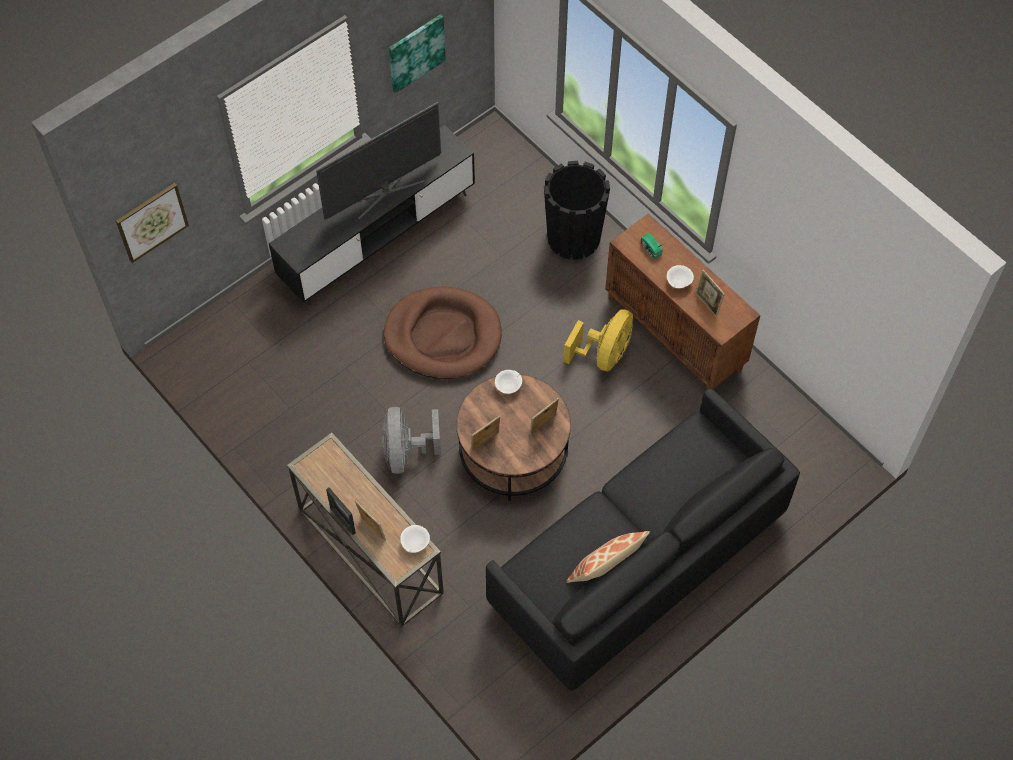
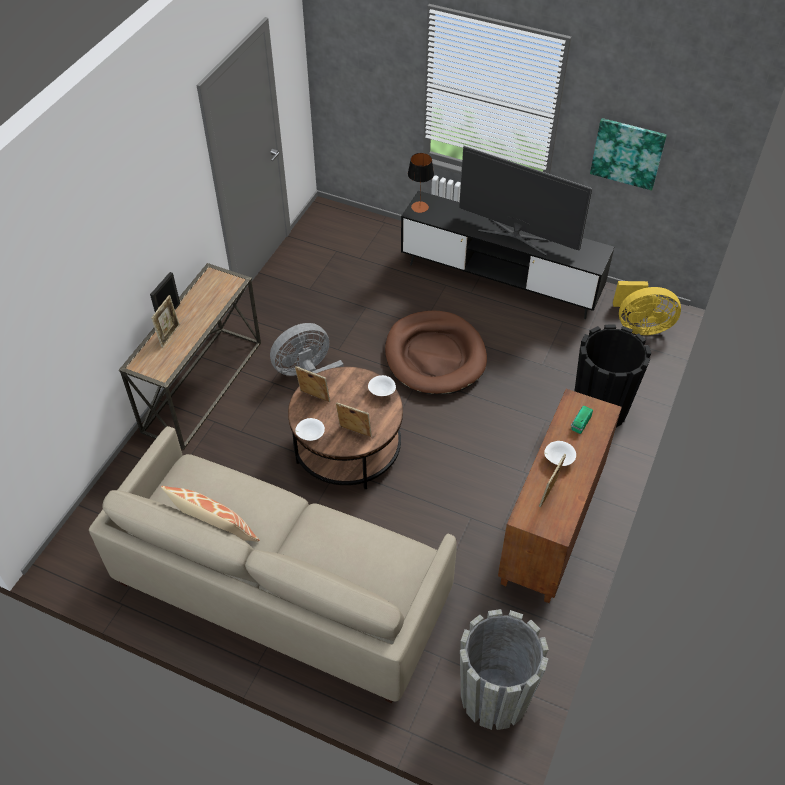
camera: 65 degrees right, 10 degrees down
(151, 222) = (344, 76): picture -> none
(295, 252) = (419, 207): none -> table lamp
(415, 543) = (167, 367): white bowl -> white bowl (310, 435)
(604, 355) = (489, 478): yellow fan -> yellow fan (640, 326)
(637, 560) = (281, 588): black sofa -> beige sofa
(802, 443) = (494, 696): none -> grey planter

